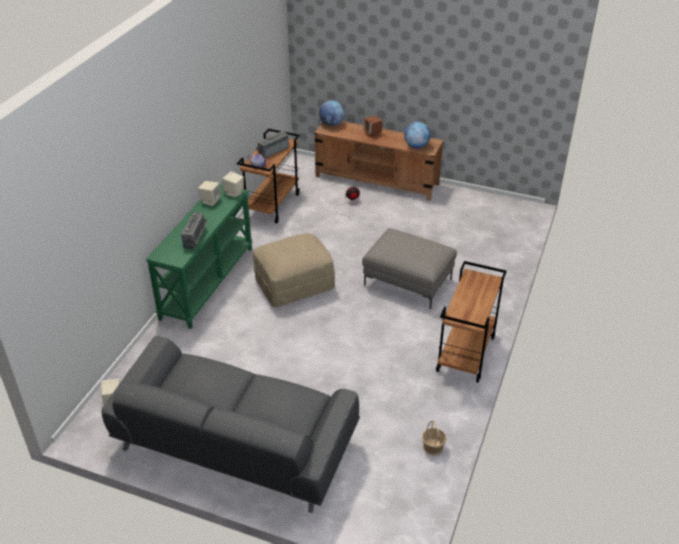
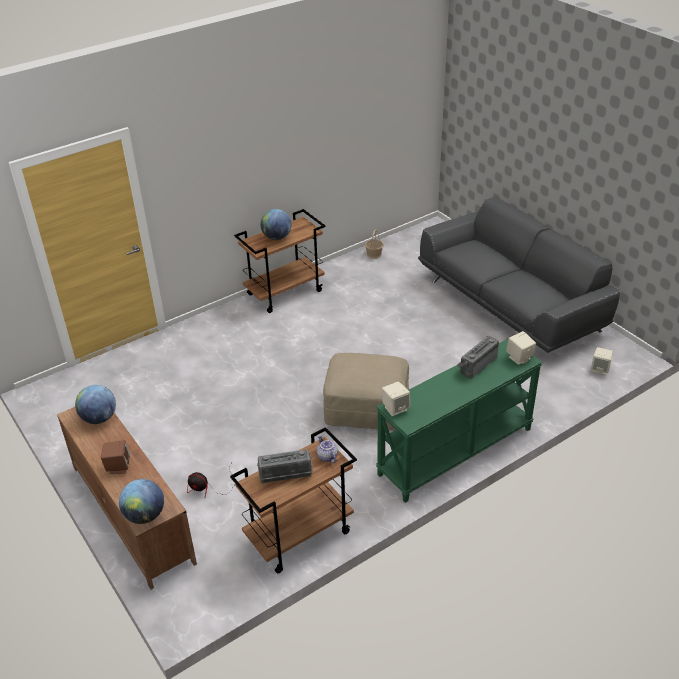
camera: 145 degrees left, 0 degrees up
(210, 201) = (431, 408): beige speaker -> beige speaker (519, 358)
(409, 282) = (257, 364): grey ottoman -> none
(474, 295) = (277, 237): none -> globe

